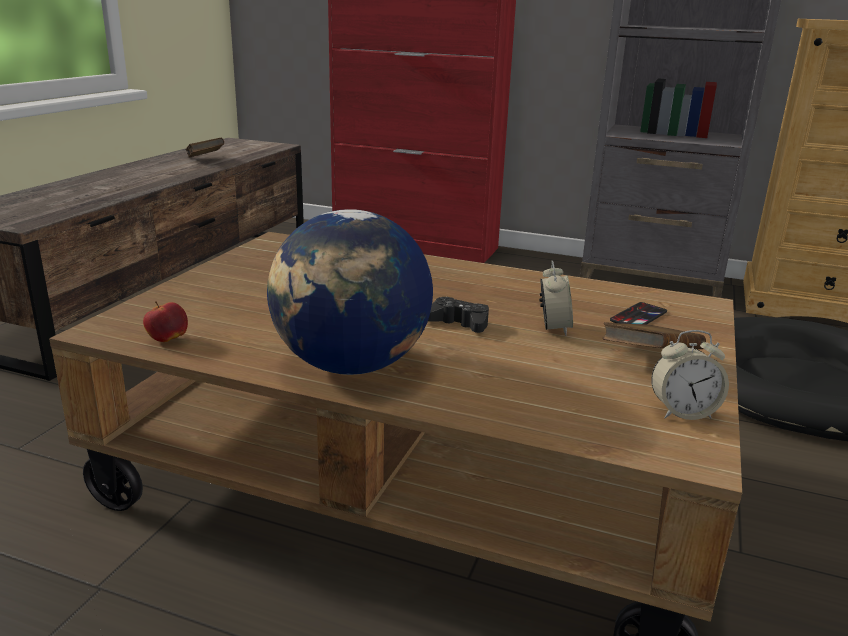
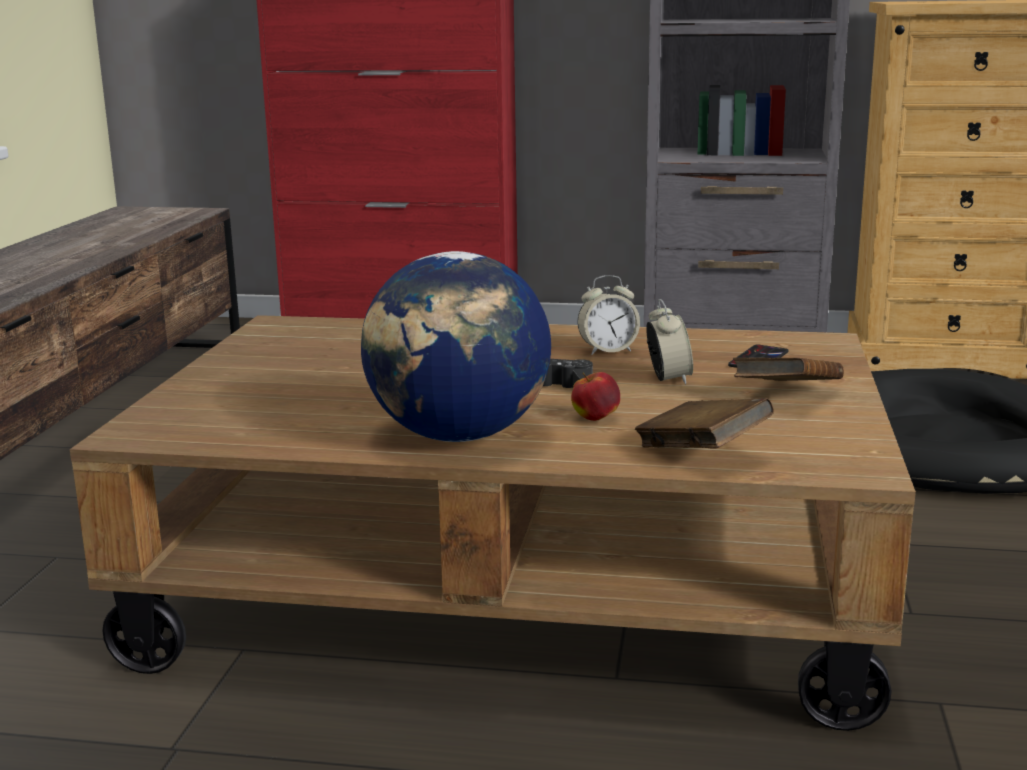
camera: 10 degrees left, 5 degrees down
(168, 340) = (221, 435): apple -> apple (595, 418)
(205, 160) = (109, 237): brown book -> brown book (701, 453)
(683, 412) = (837, 437): alarm clock -> alarm clock (607, 351)

